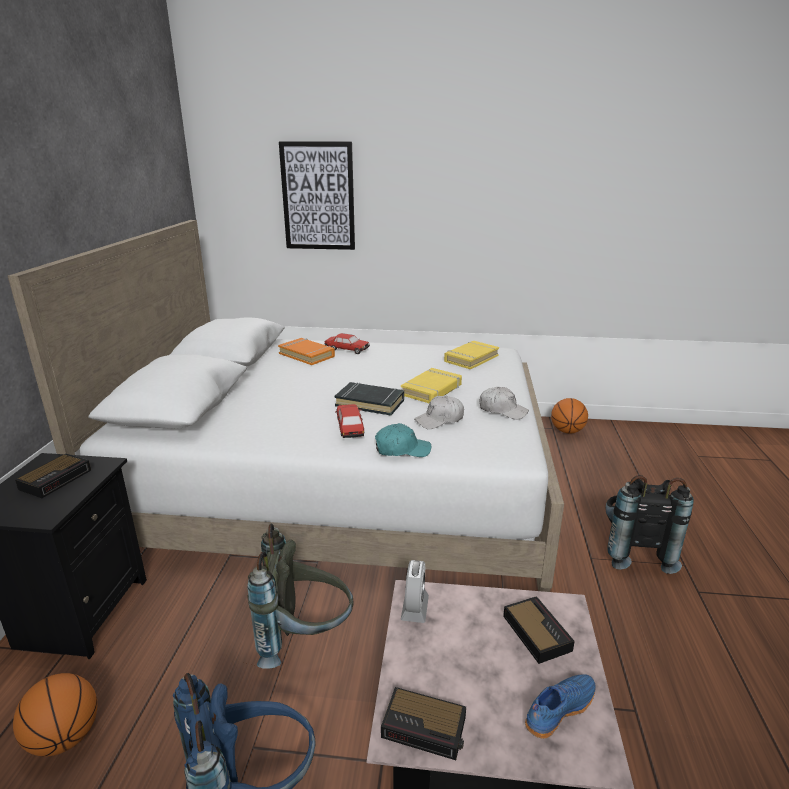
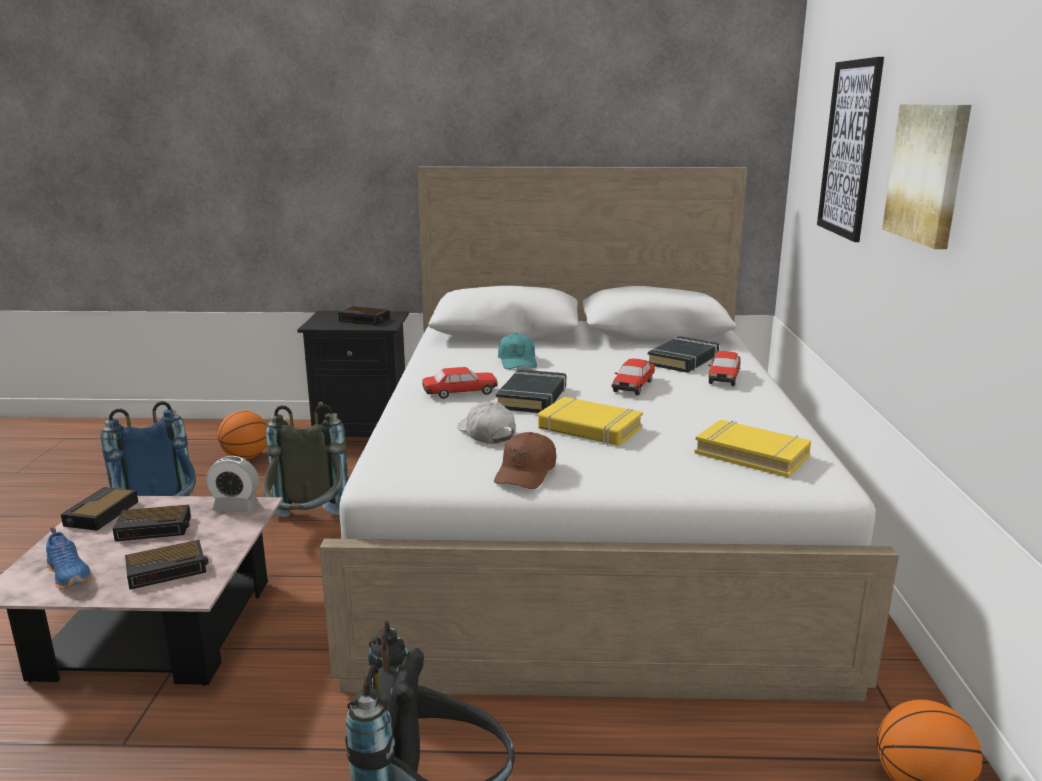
camera: 85 degrees right, 5 degrees down
(307, 355) = (683, 360): orange book -> black book
(354, 372) = (633, 386): none -> toy car
(402, 449) = (404, 417): turquoise cap -> turquoise cap (517, 361)
(430, 203) = (928, 173): none -> picture
(459, 662) = (155, 528): none -> alarm clock
(502, 410) = (526, 472): white cap -> brown cap

